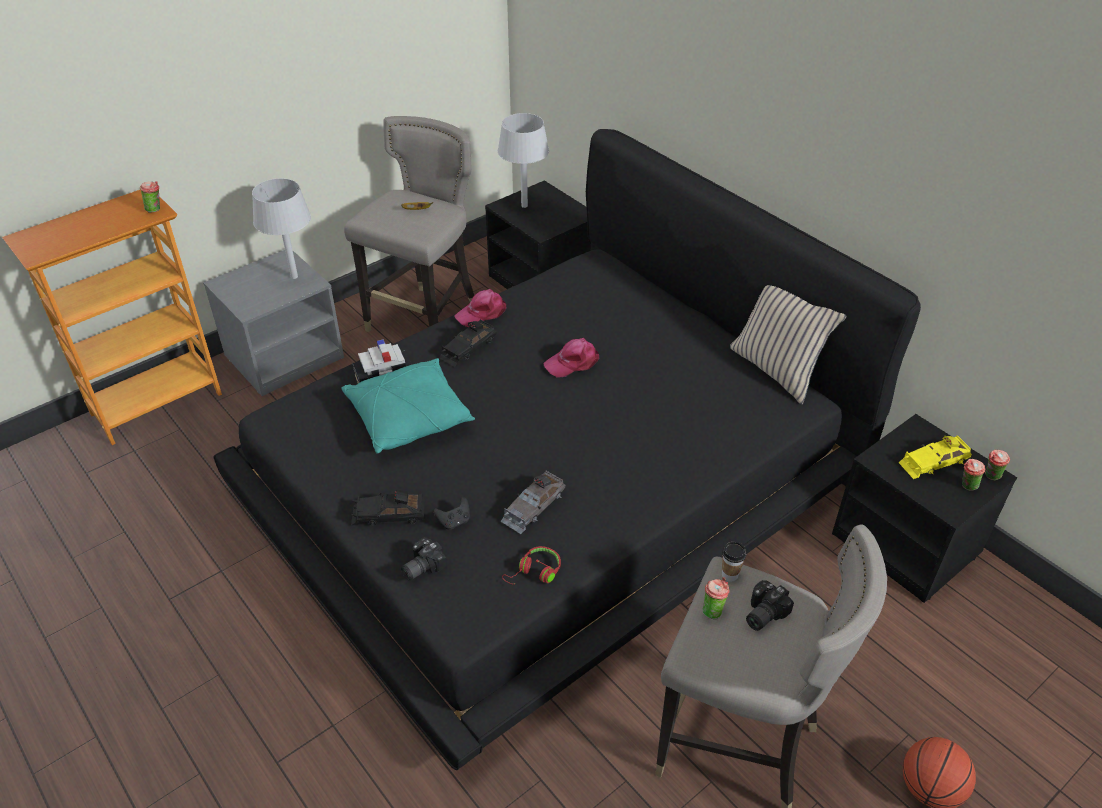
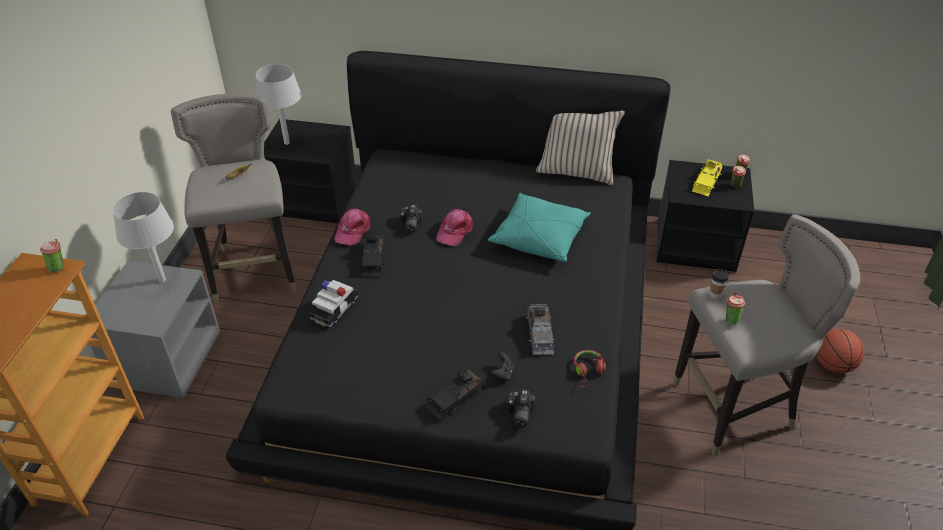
camera: 40 degrees left, 0 degrees up
(409, 418) = (392, 327): turquoise pillow -> turquoise pillow (539, 237)
(761, 613) = (754, 304): camera -> camera (409, 225)

